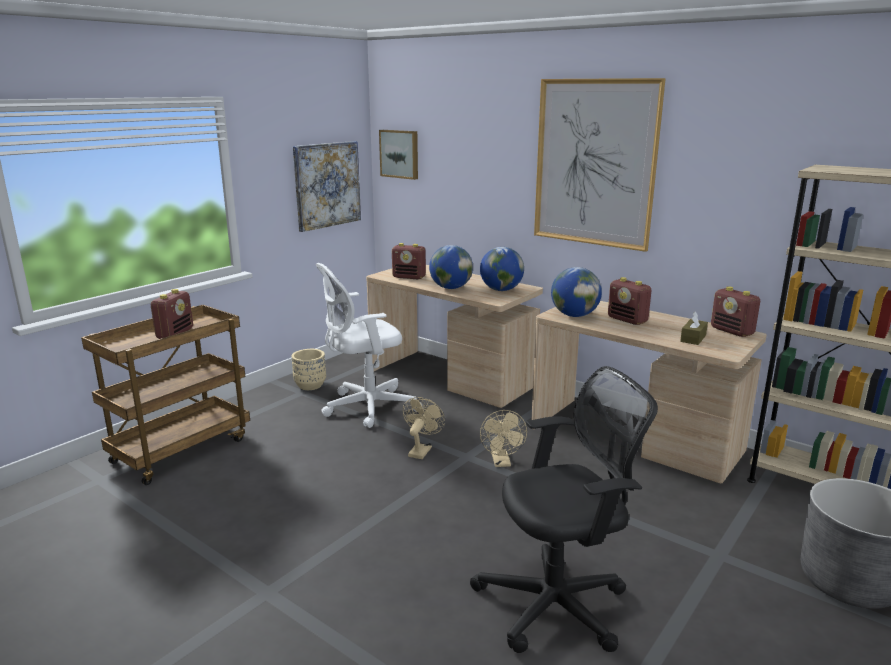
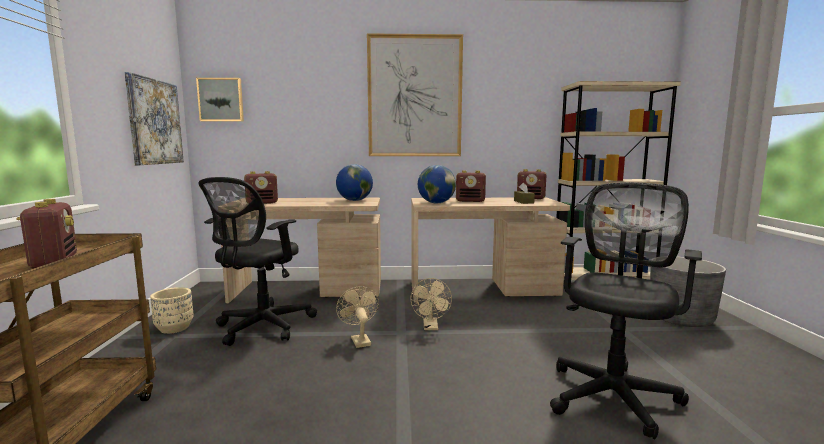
camera: 40 degrees left, 10 degrees down
(366, 407) = (261, 327): white office chair -> black office chair
(451, 288) = (314, 203): globe -> none
(502, 462) = (431, 327): beige fan -> beige fan turned 45 degrees clockwise

